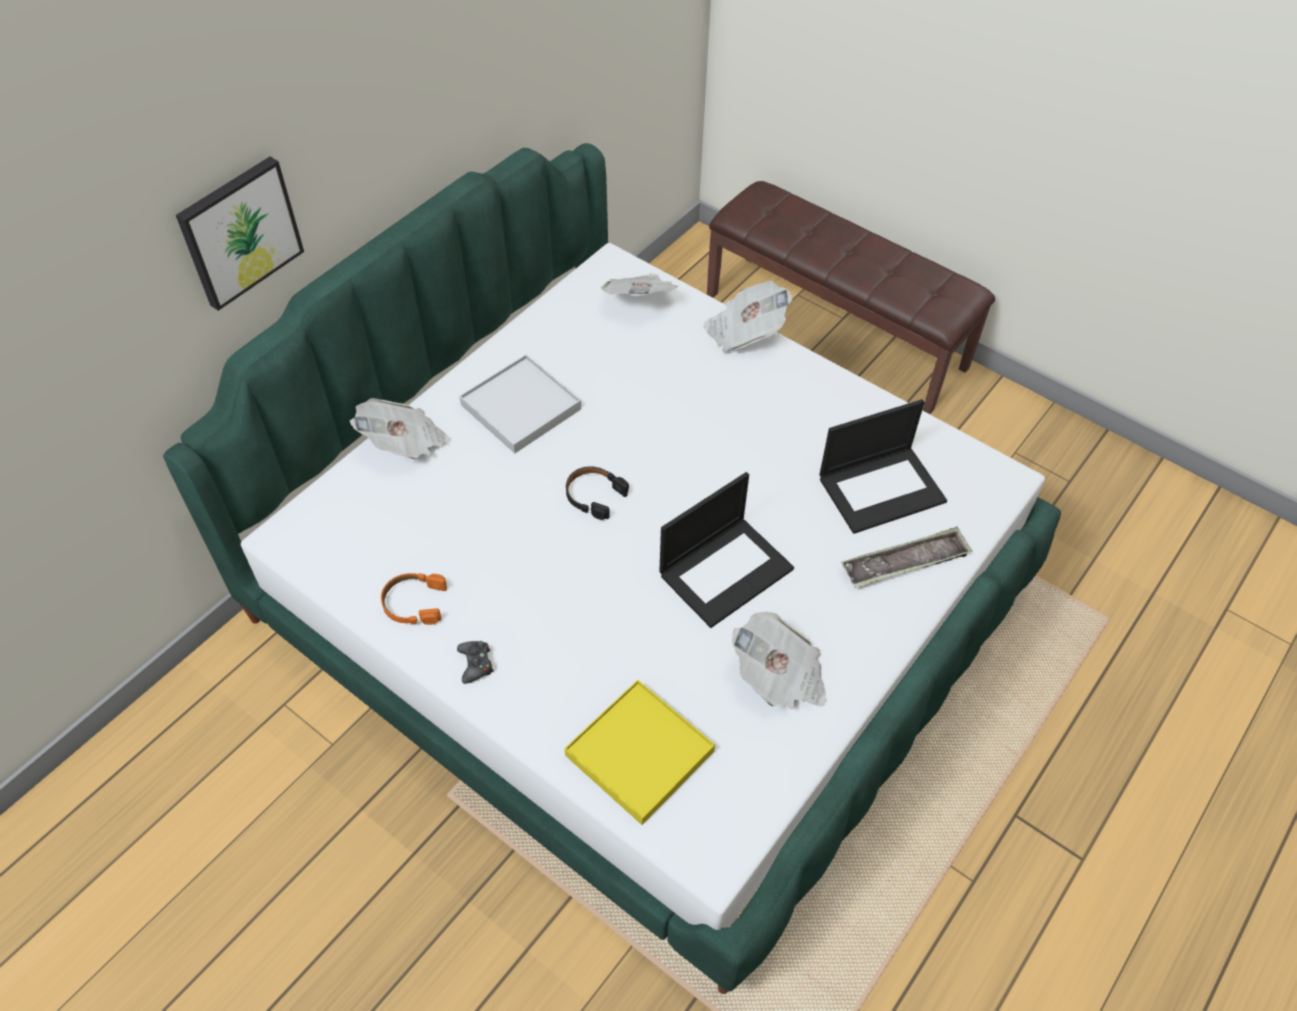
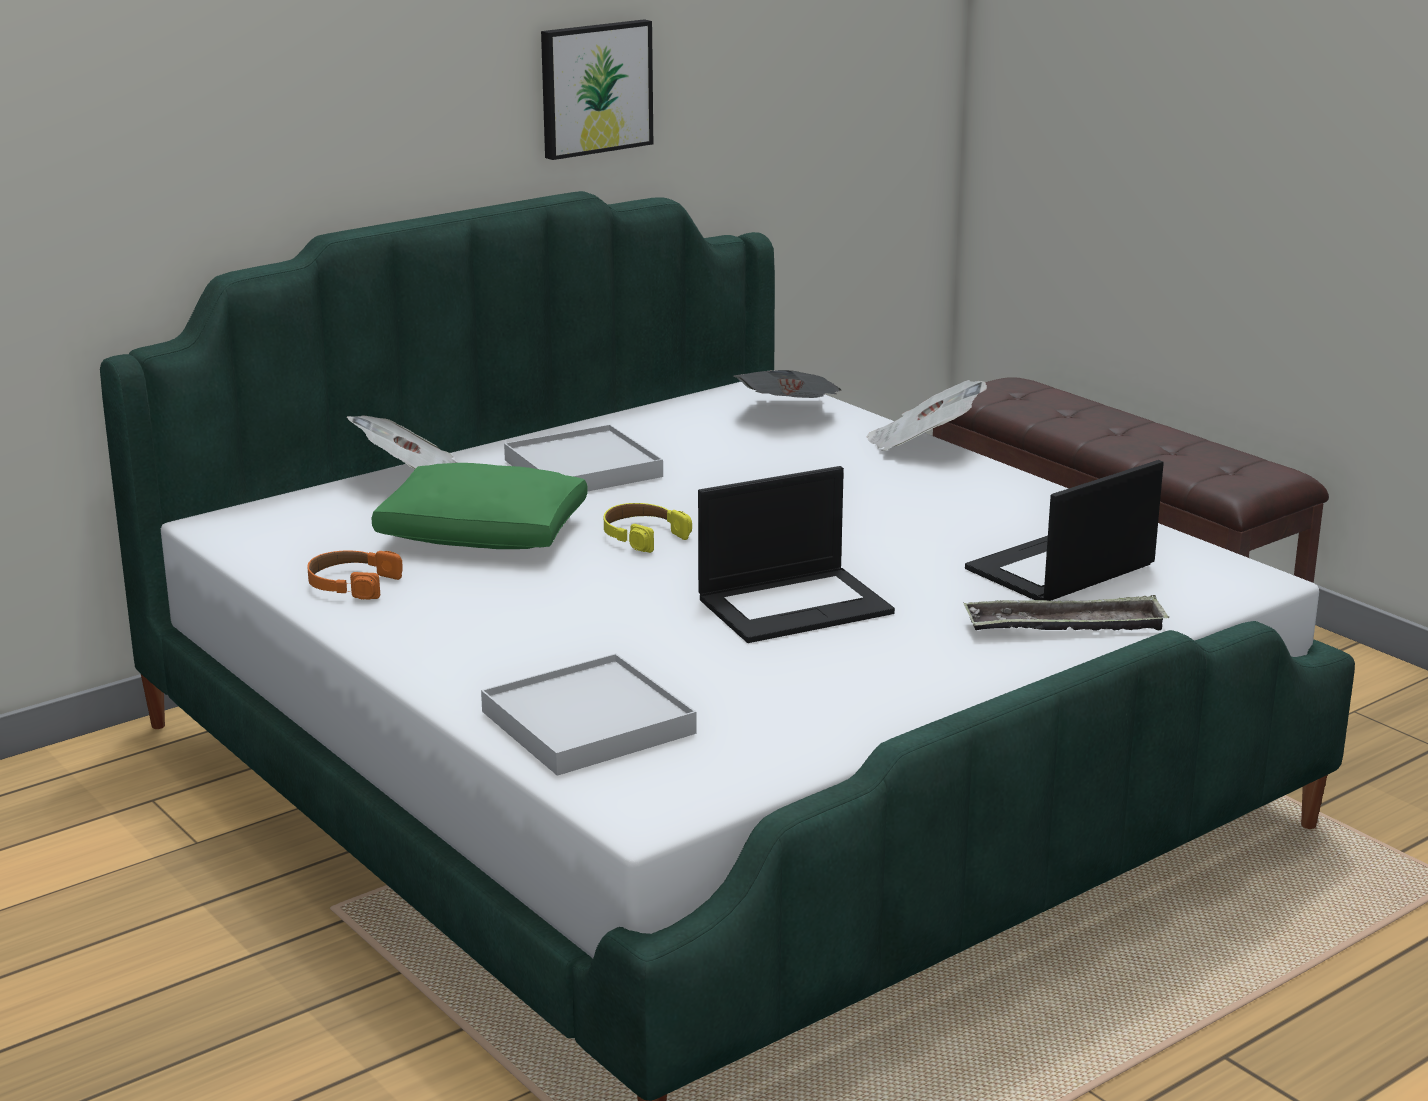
camera: 15 degrees right, 30 degrees down
(239, 231) = (268, 123): picture -> picture (594, 88)
(476, 664) = (404, 634): black game controller -> none
(480, 514) = (481, 534): none -> green pillow
(594, 496) = (642, 536): black headphones -> yellow headphones
(639, 754) = (588, 723): yellow tray -> white tray
(779, 677) = (826, 689): newspaper -> none
(882, 488) = (1060, 569): laptop -> laptop turned 150 degrees clockwise

